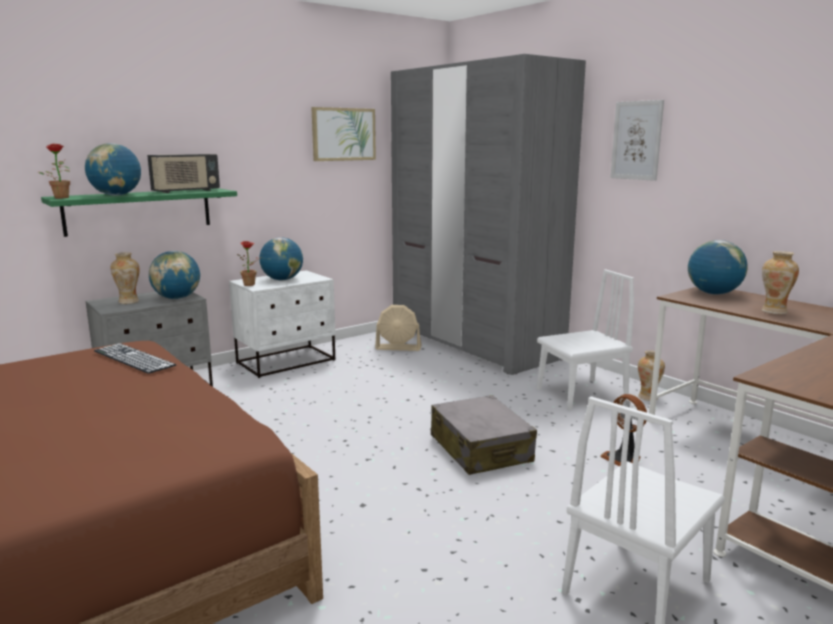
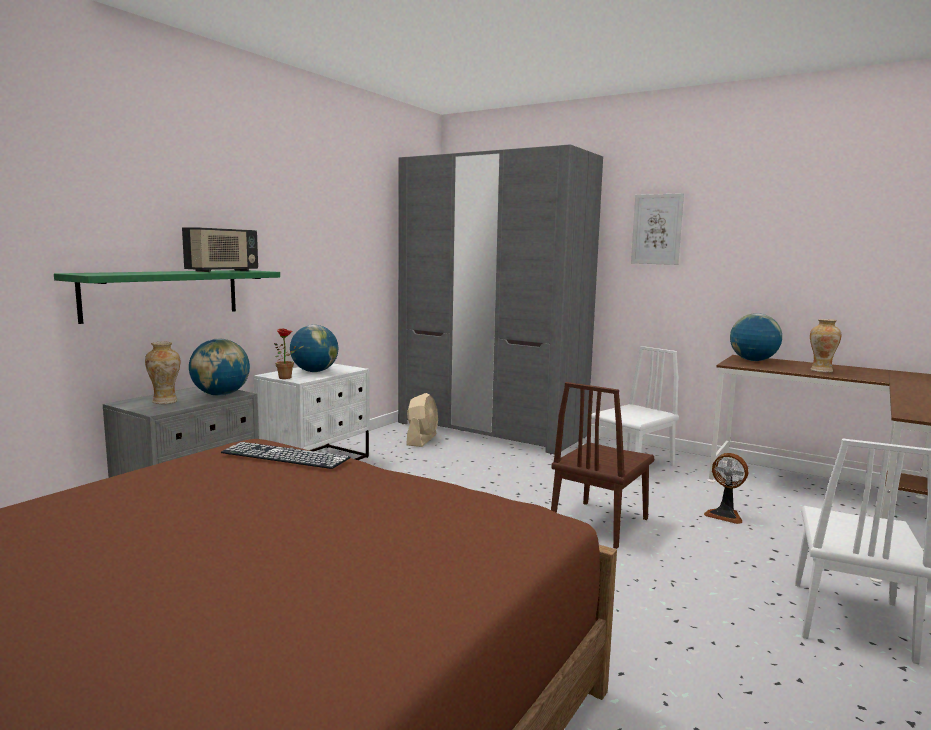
camera: 20 degrees left, 5 degrees down
(61, 197) = (88, 273): potted plant -> none
(116, 195) = (153, 273): globe -> none
(343, 134) = (358, 218): picture -> none
(398, 348) = (422, 440): beige fan -> beige fan turned 60 degrees counterclockwise
(480, 449) = (599, 523): grey suitcase -> brown chair
(648, 397) = (688, 462): vase -> none

